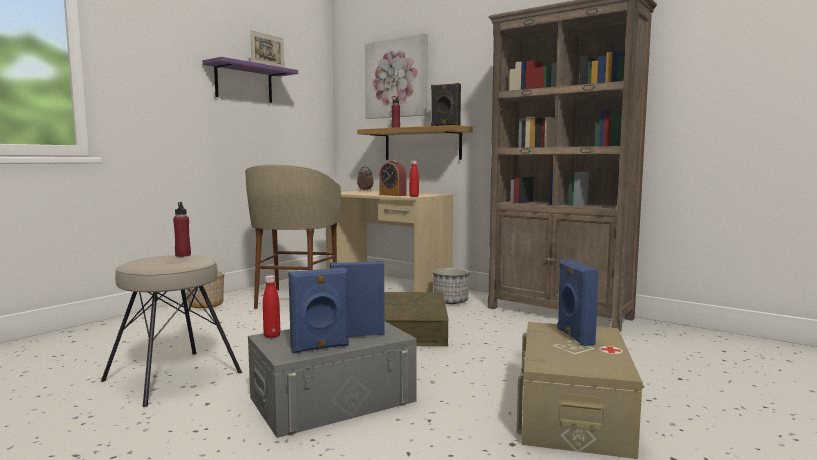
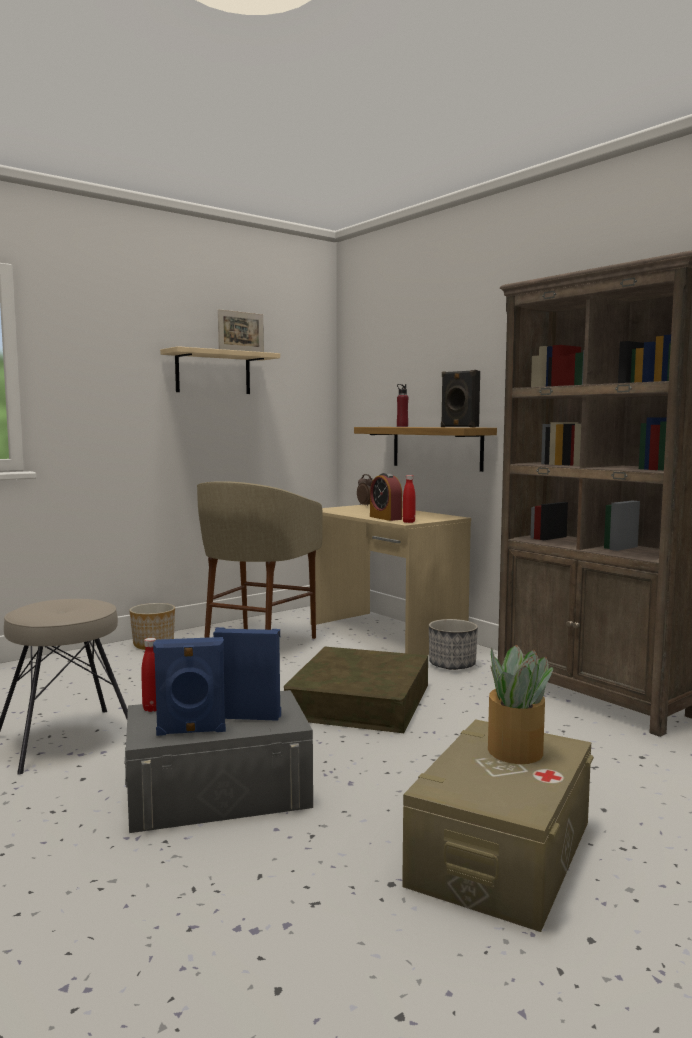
camera: 15 degrees right, 0 degrees up
(183, 255) = (84, 600): red bottle -> none
(244, 83) = (213, 373): purple shelf -> beige shelf
(397, 78) = (408, 359): picture -> none
(574, 337) = (515, 750): blue speaker -> potted plant

